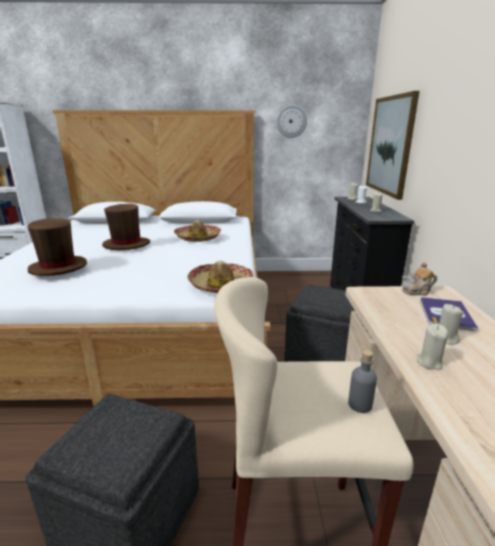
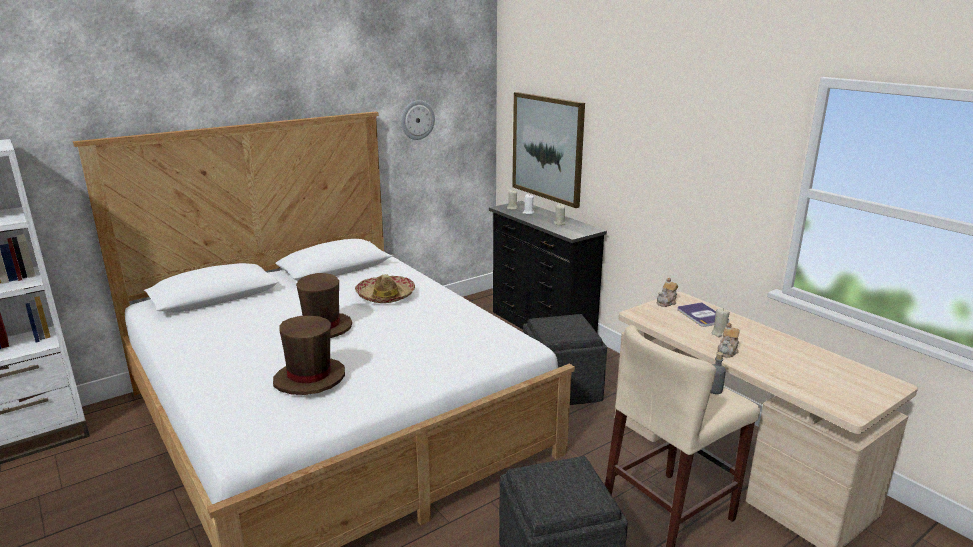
camera: 35 degrees left, 0 degrees up
(220, 285) = (505, 343): hat -> none
(429, 362) = (727, 351): beige candle -> teapot

